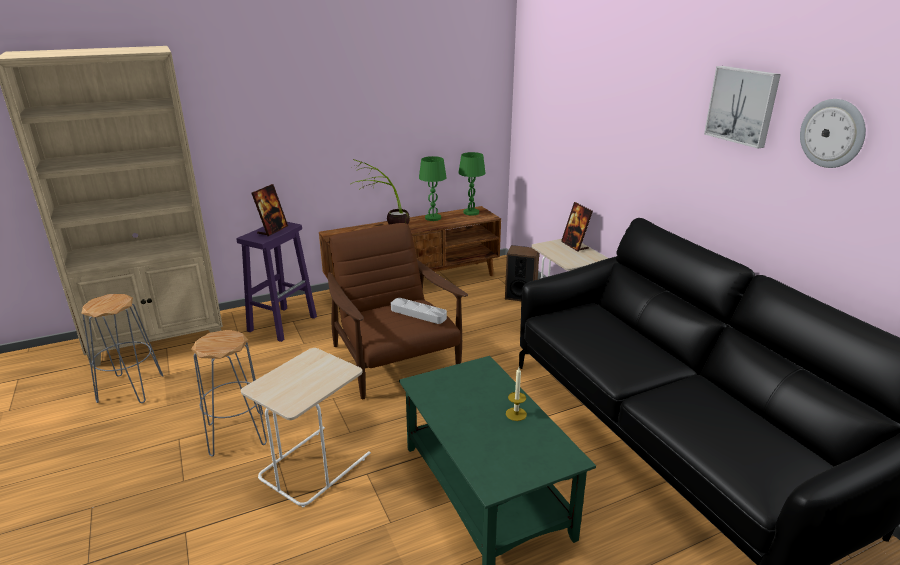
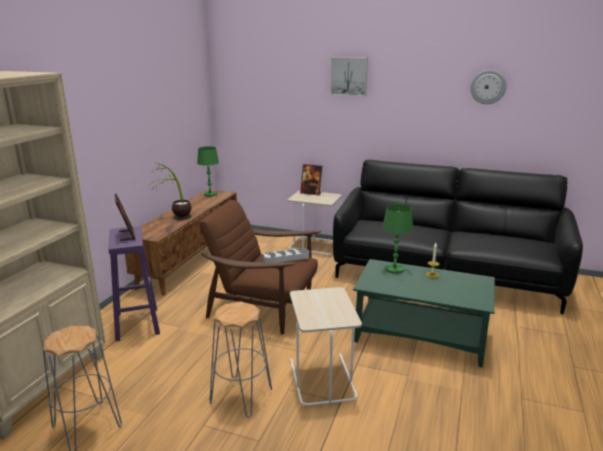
camera: 45 degrees left, 5 degrees down
(433, 218) = (191, 204): green table lamp -> green table lamp (394, 269)
(520, 296) = (271, 243): speaker -> none
(742, 105) = (431, 80): picture -> picture (349, 76)

